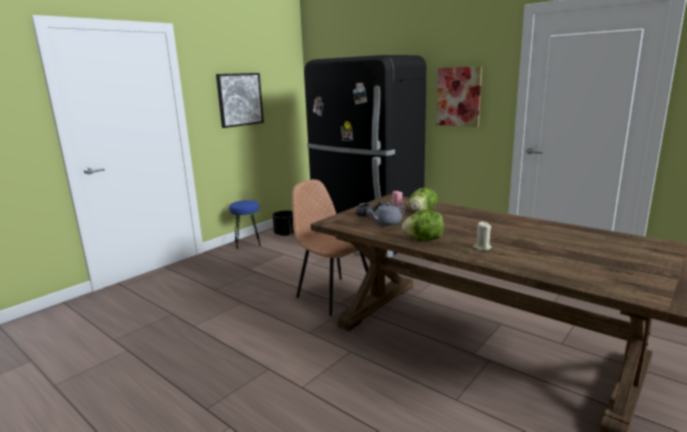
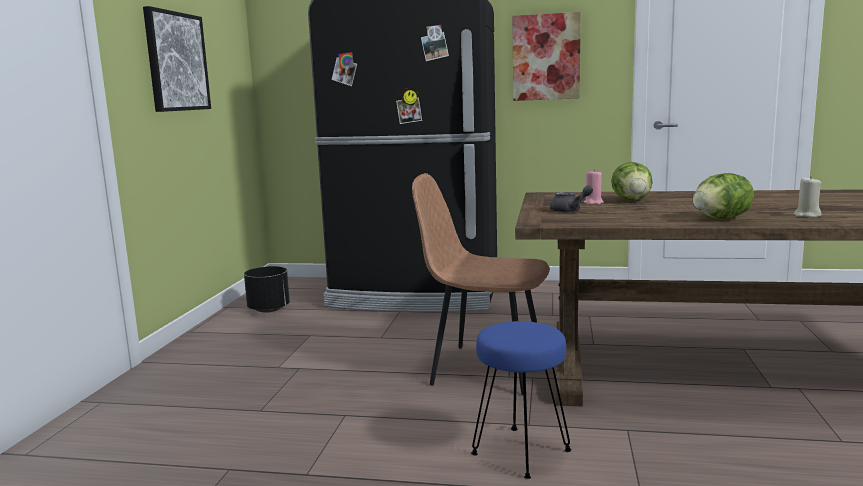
camera: 30 degrees left, 5 degrees down
(248, 243) = (216, 333): blue stool -> blue stool (522, 451)
(387, 223) = (623, 213): grey teapot -> none

